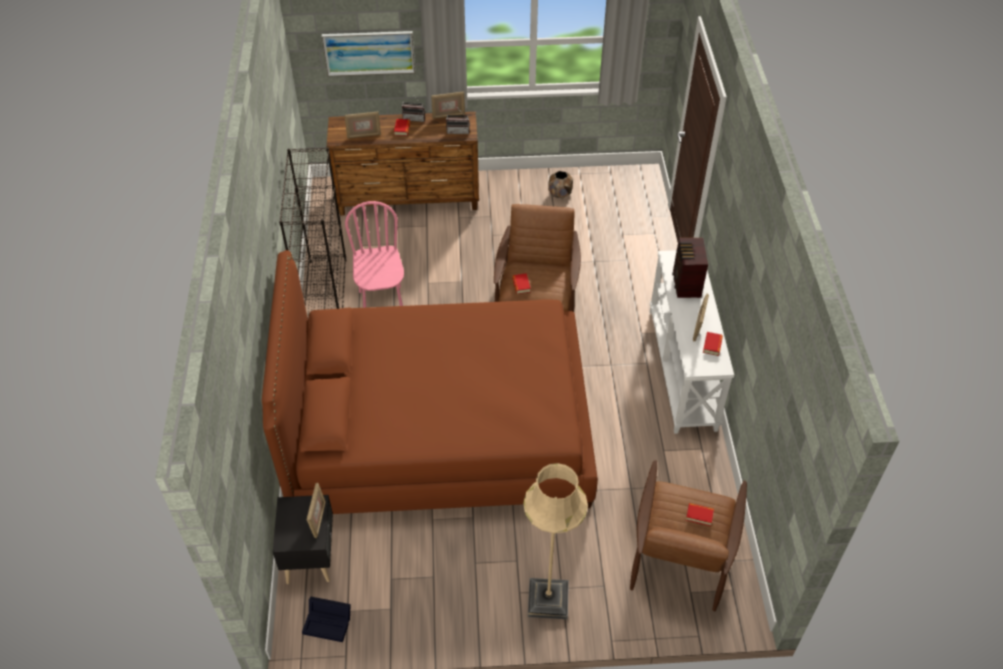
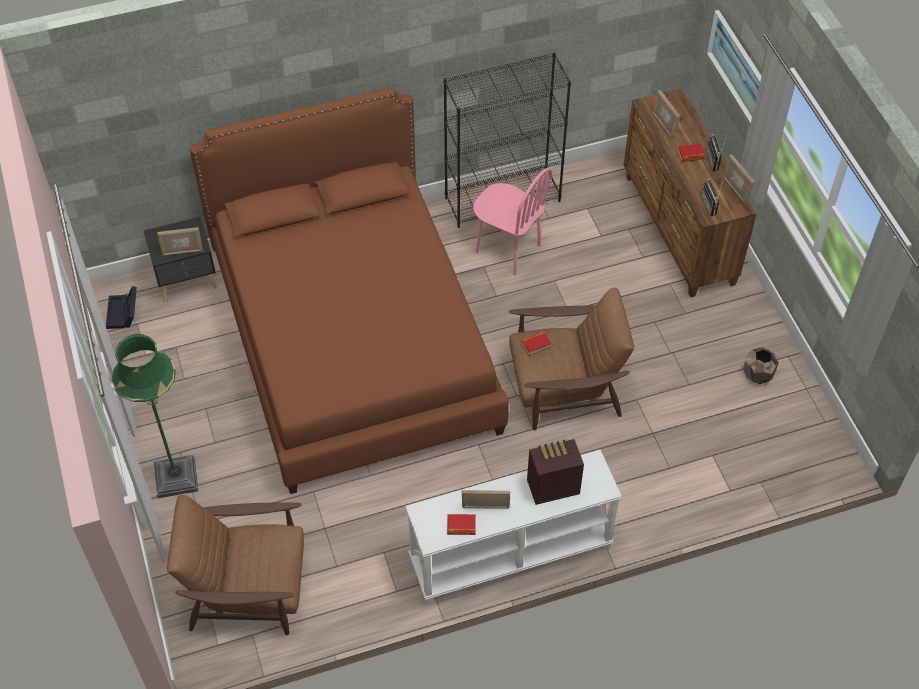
camera: 75 degrees right, 5 degrees up
(382, 304) = (508, 249): pink chair -> pink chair turned 60 degrees clockwise
(548, 599) = (176, 477): beige floor lamp -> green floor lamp
(699, 516) = (258, 569): book -> none

